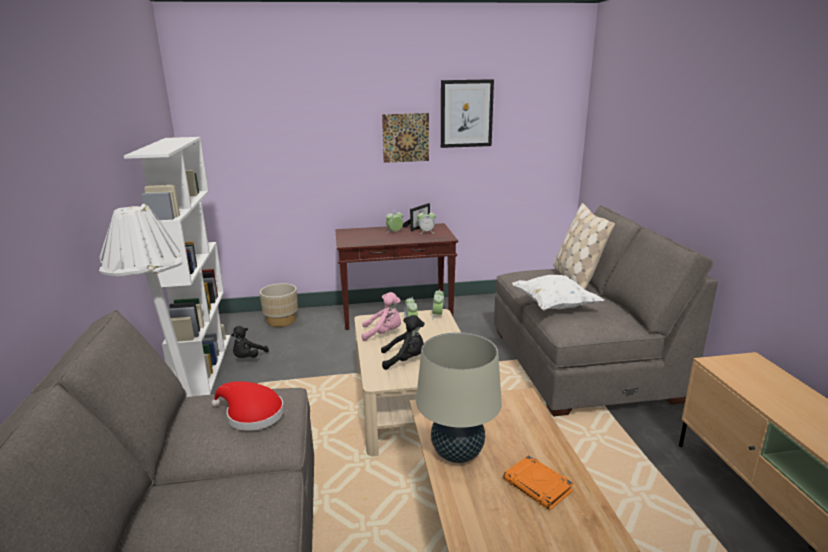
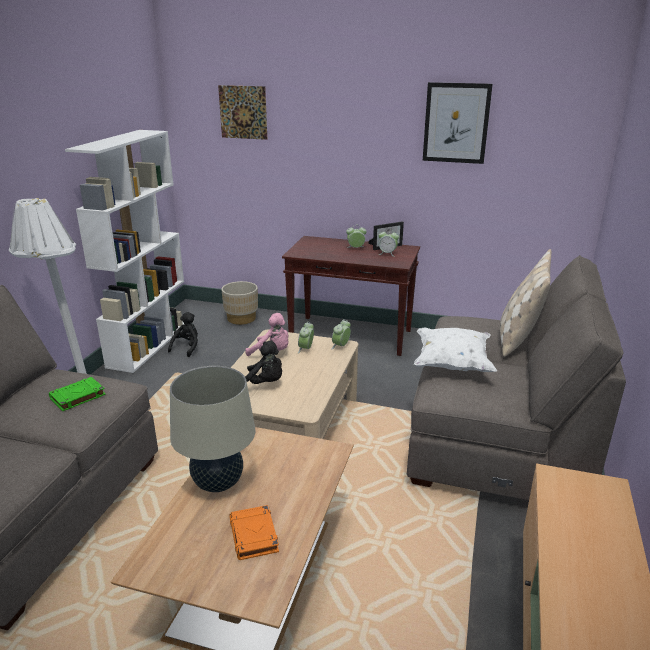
camera: 25 degrees right, 5 degrees up
(248, 358) = (187, 347): black plush toy -> black plush toy turned 150 degrees clockwise
(251, 415) = (77, 397): red hat -> green book
(406, 138) = (384, 145): picture -> picture (243, 112)

